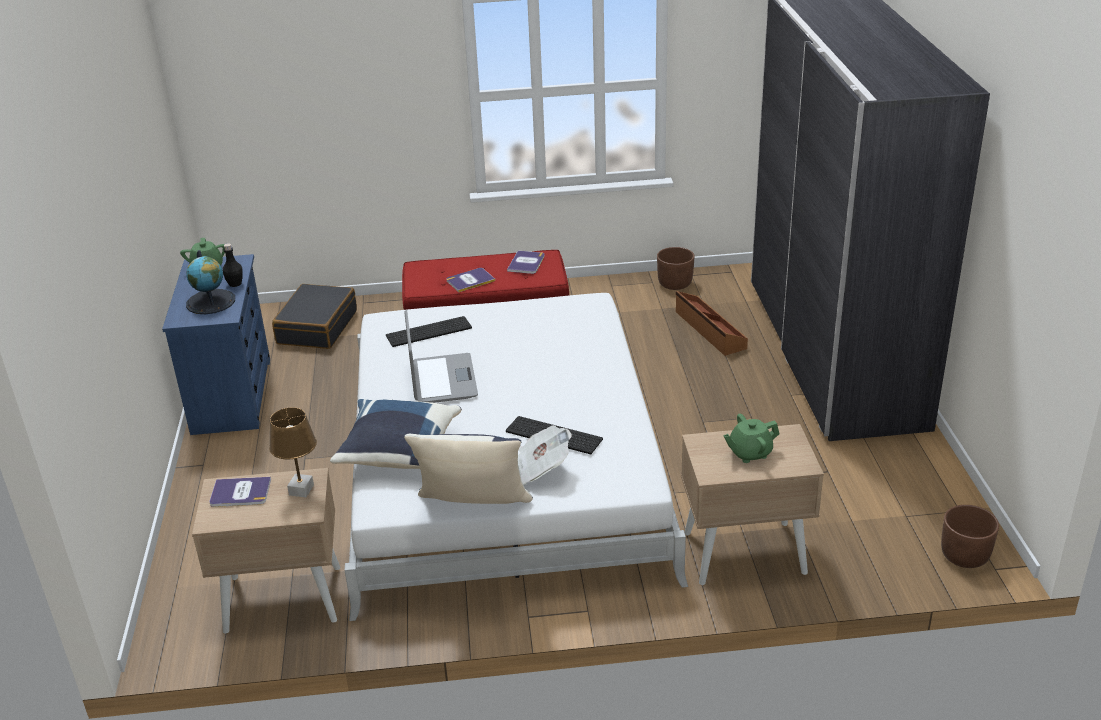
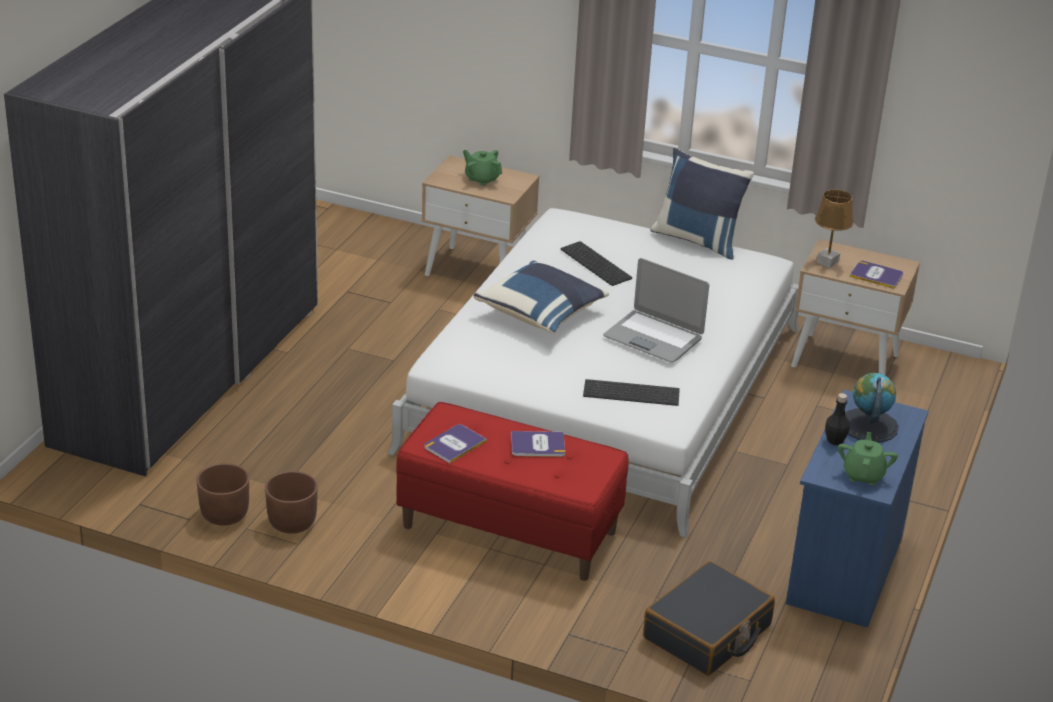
camera: 155 degrees left, 0 degrees up
(398, 452) = (731, 292): blue pillow -> blue pillow (541, 314)
(442, 380) = (653, 337): laptop -> laptop turned 75 degrees counterclockwise
(538, 469) = (629, 246): newspaper -> none
(709, 330) = (268, 441): brown storage box -> none
(749, 453) = (482, 179): green teapot -> green teapot turned 150 degrees counterclockwise
(965, 556) = (334, 219): brown planter -> brown planter (292, 522)

